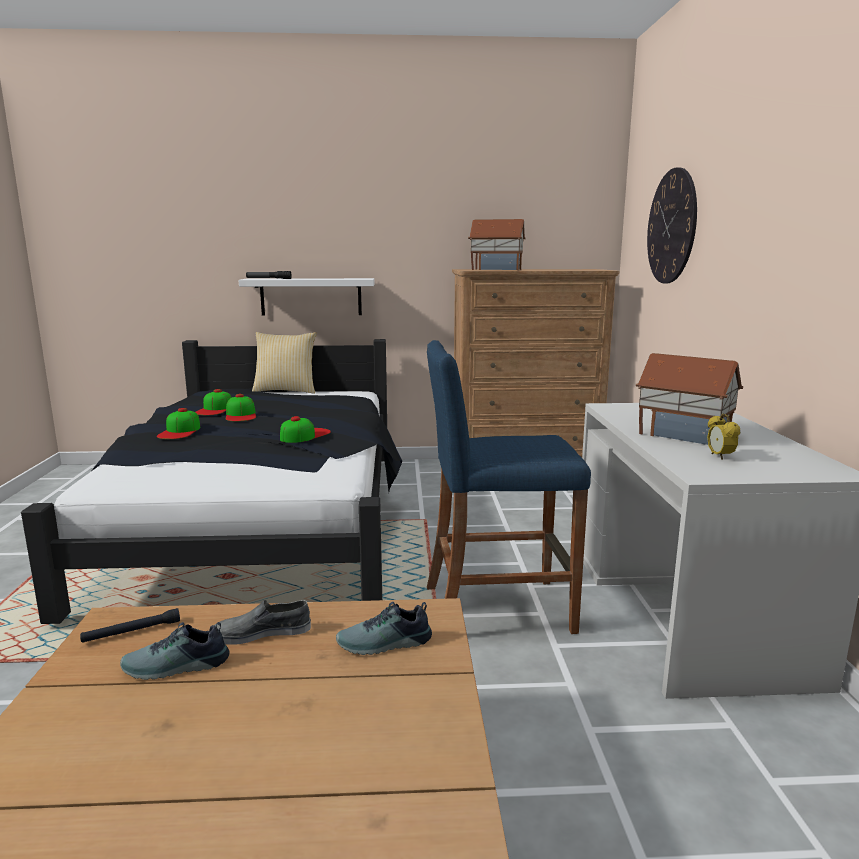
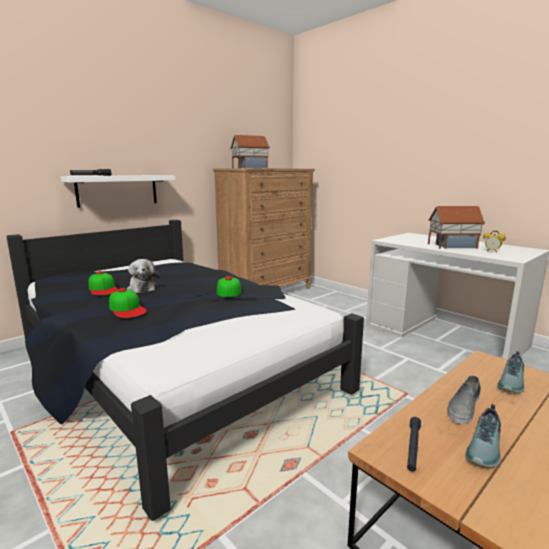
camera: 40 degrees left, 0 degrees up
(241, 415) = (142, 288): cap -> plush toy
(286, 391) = (111, 268): pillow -> none
(498, 608) = (389, 364): blue stool -> none
(671, 226) = (351, 143): wall clock -> none

